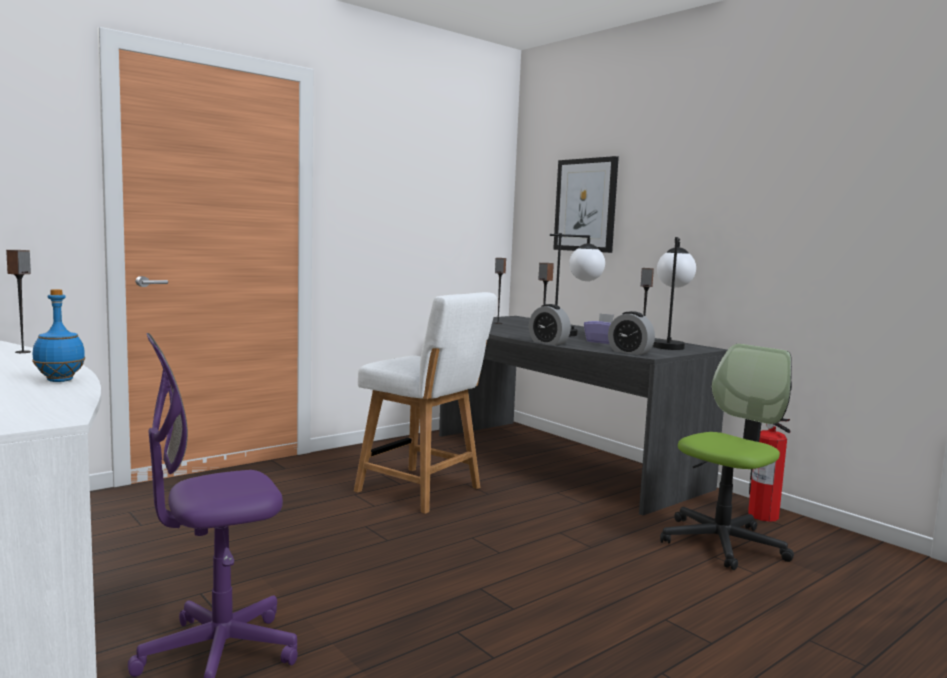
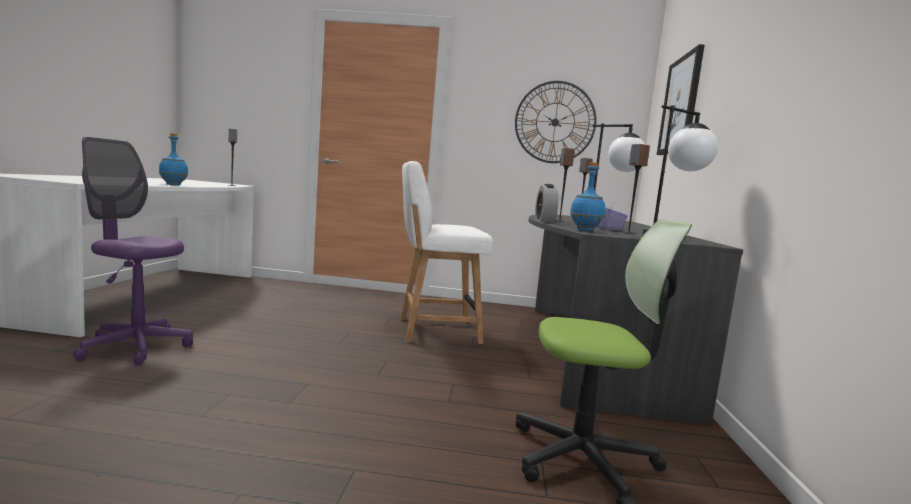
camera: 45 degrees right, 0 degrees up
(423, 491) = (433, 330): white chair -> white chair turned 90 degrees clockwise
(435, 210) = (555, 122): none -> wall clock
(629, 352) = (585, 230): alarm clock -> blue bottle
(762, 515) = (712, 467): fire extinguisher -> none

